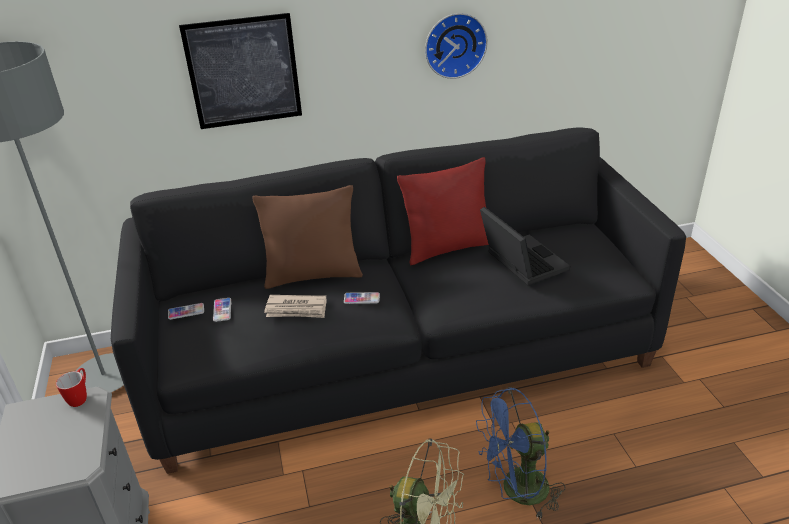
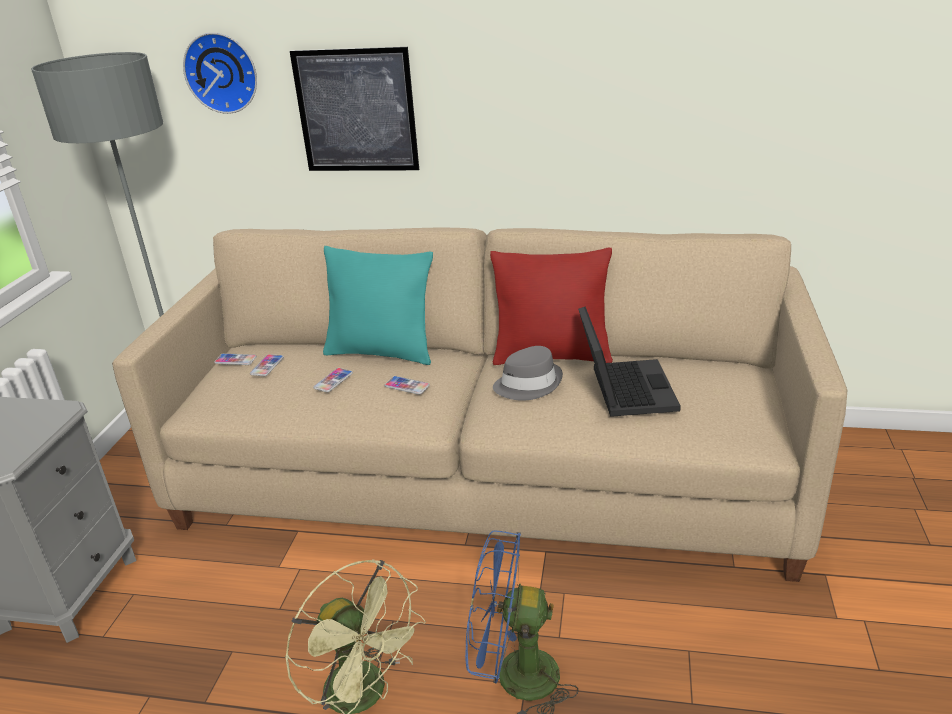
camera: 25 degrees right, 5 degrees down
(80, 397) = (56, 406): mug -> none
(296, 309) = (333, 381): newspaper -> phone
(313, 275) = (381, 352): brown pillow -> turquoise pillow
(400, 355) = (486, 479): black sofa -> beige sofa
(452, 275) = (528, 384): none -> grey hat
(454, 44) = (609, 105): wall clock -> wall clock (223, 72)

